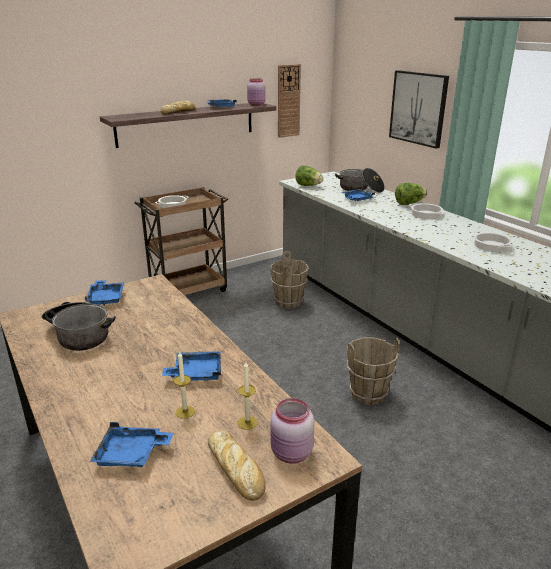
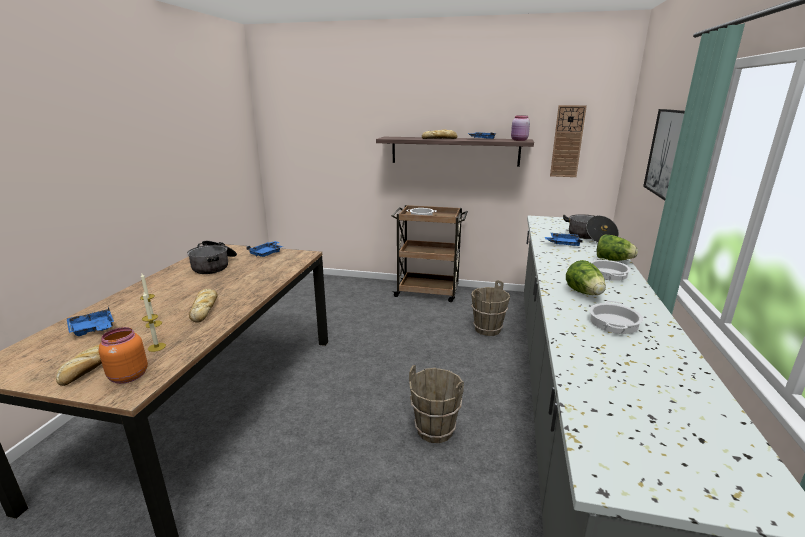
camera: 45 degrees right, 5 degrees down
(196, 373) = (204, 308): blue tray -> bread
(291, 454) = (127, 377): pink jar -> orange jar
(308, 186) = (543, 224): lettuce -> lettuce (584, 293)

